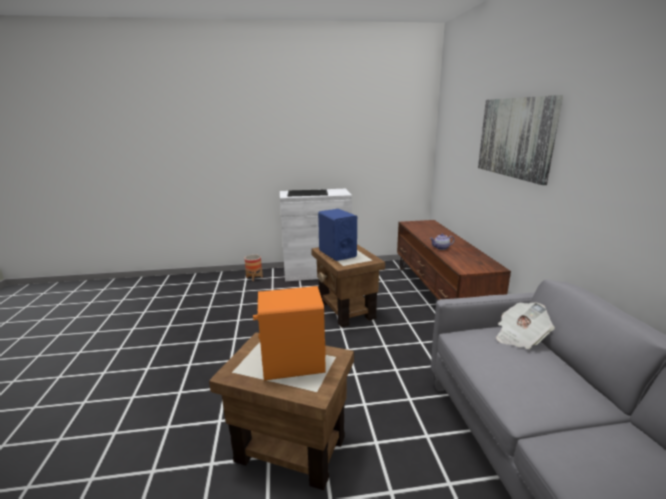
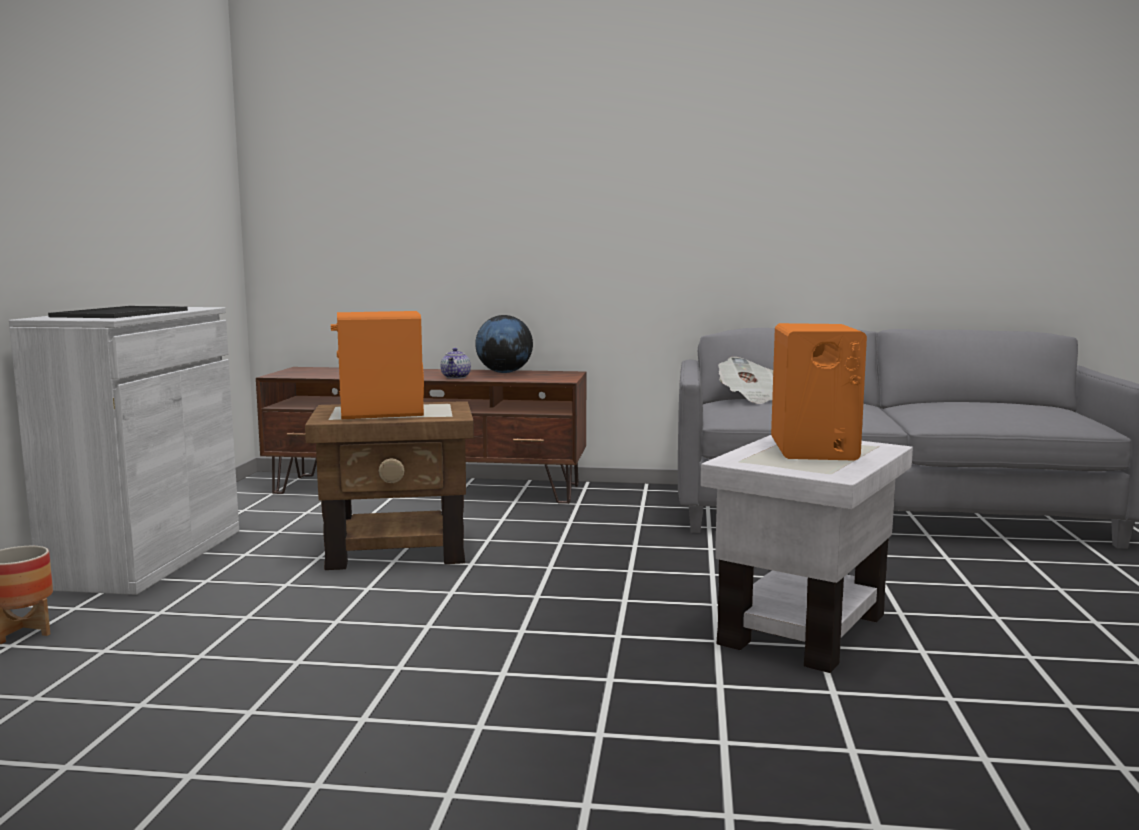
camera: 75 degrees left, 10 degrees down
(291, 447) = (801, 628): brown side table -> white side table
(337, 253) = (380, 413): blue speaker -> orange speaker
(472, 254) = (504, 372): none -> globe
(515, 137) = (536, 168): picture -> none

